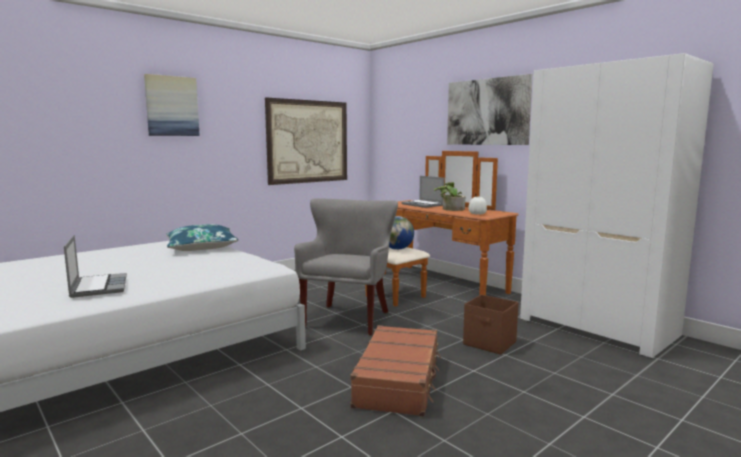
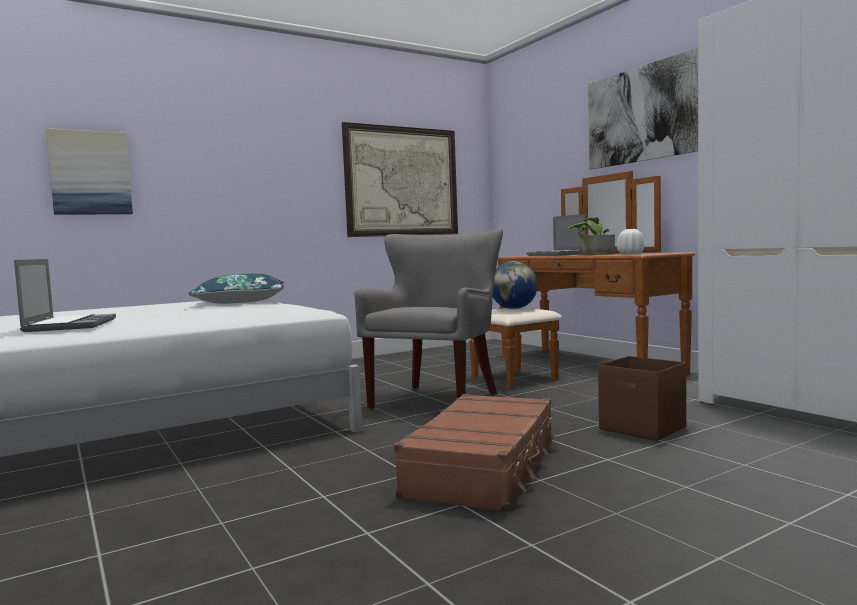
camera: 10 degrees right, 5 degrees down
(172, 106) = (218, 131): picture -> picture (90, 173)

